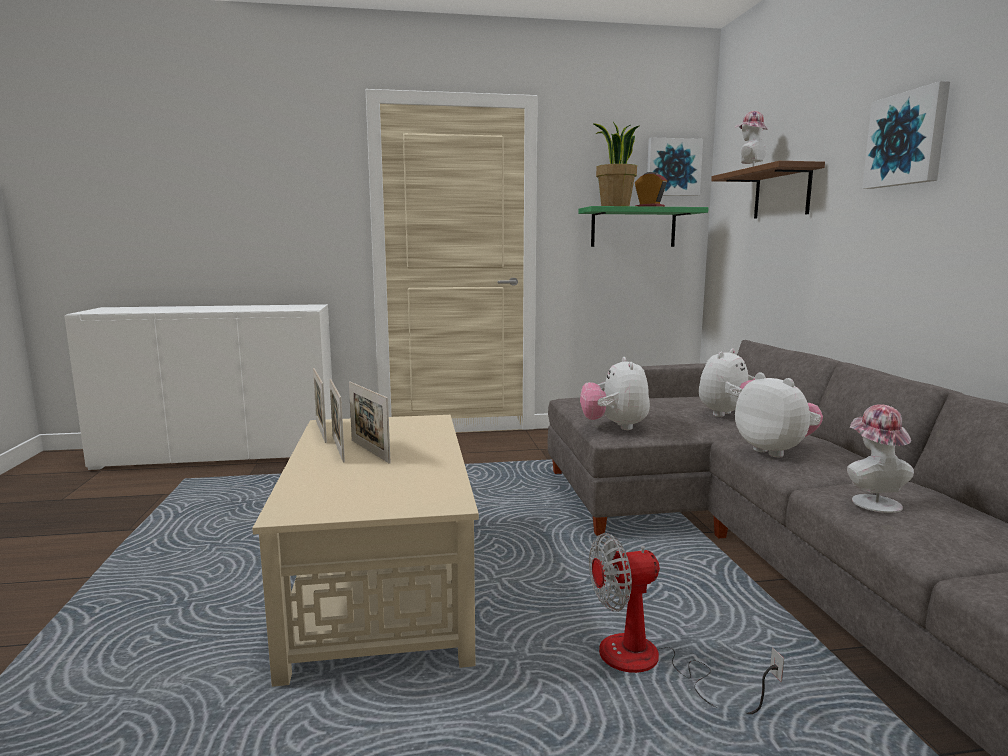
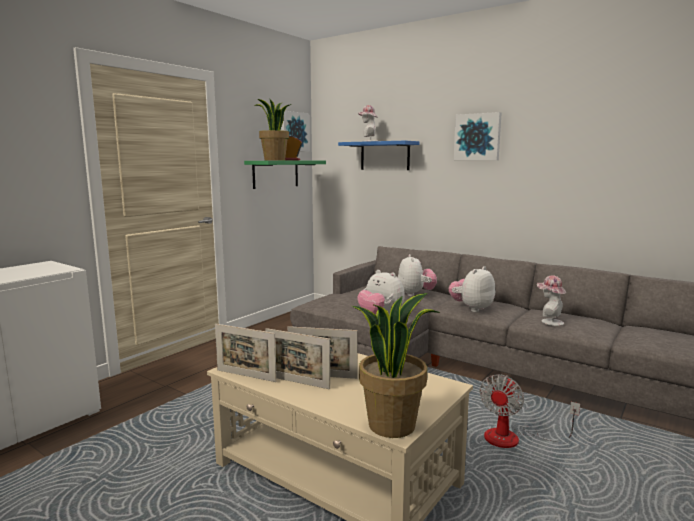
camera: 45 degrees left, 0 degrees up
(299, 506) = (392, 424): none -> potted plant
(775, 451) = (471, 308): plush toy -> plush toy turned 60 degrees counterclockwise
(782, 193) = (385, 156): brown shelf -> blue shelf

